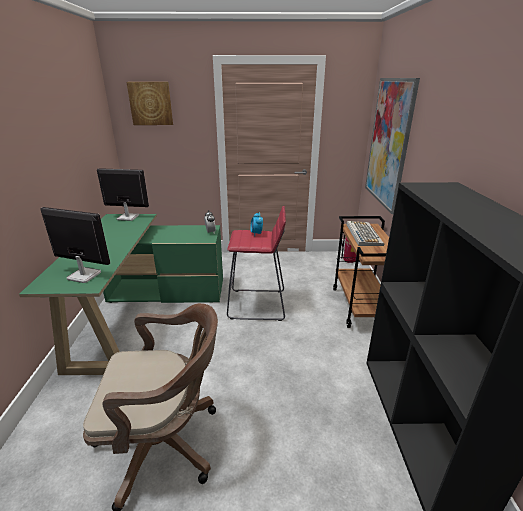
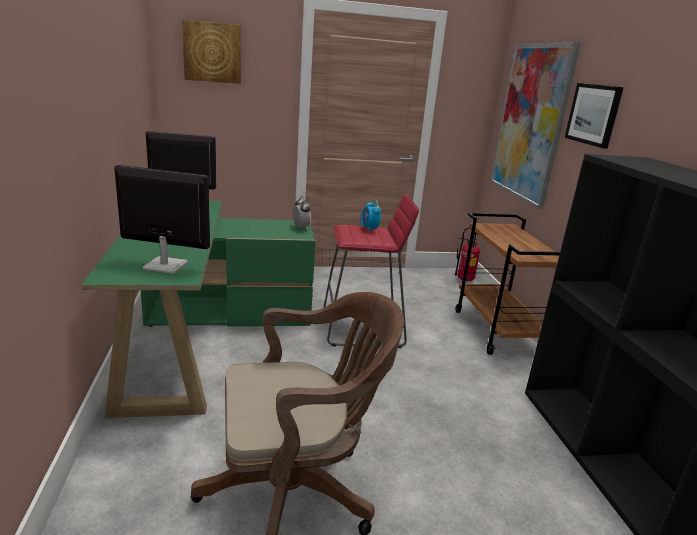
camera: 10 degrees left, 5 degrees down
(363, 234) = (503, 234): keyboard -> none
(426, 140) = (593, 114): none -> picture

